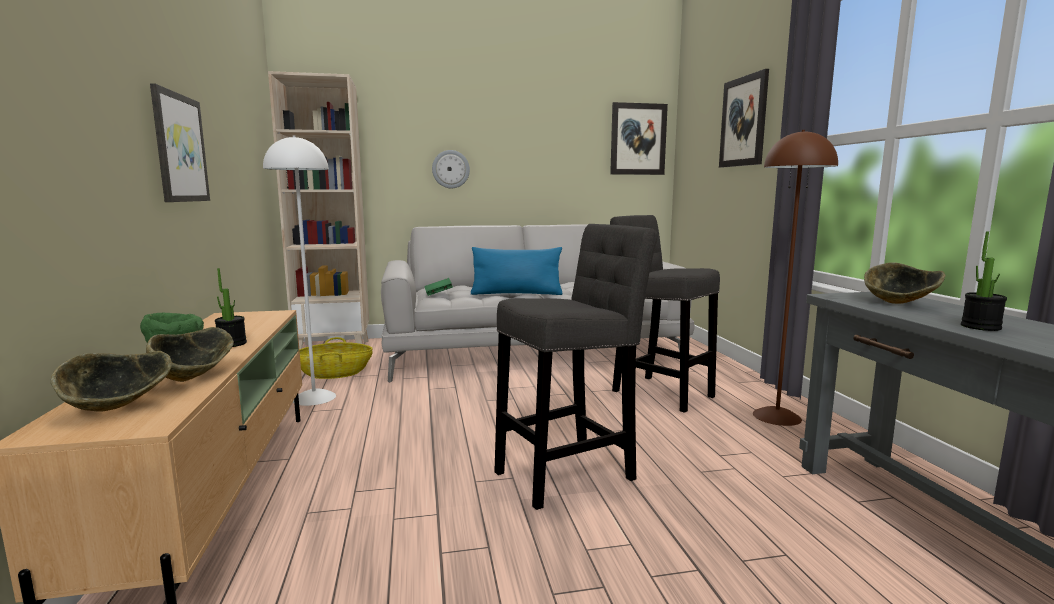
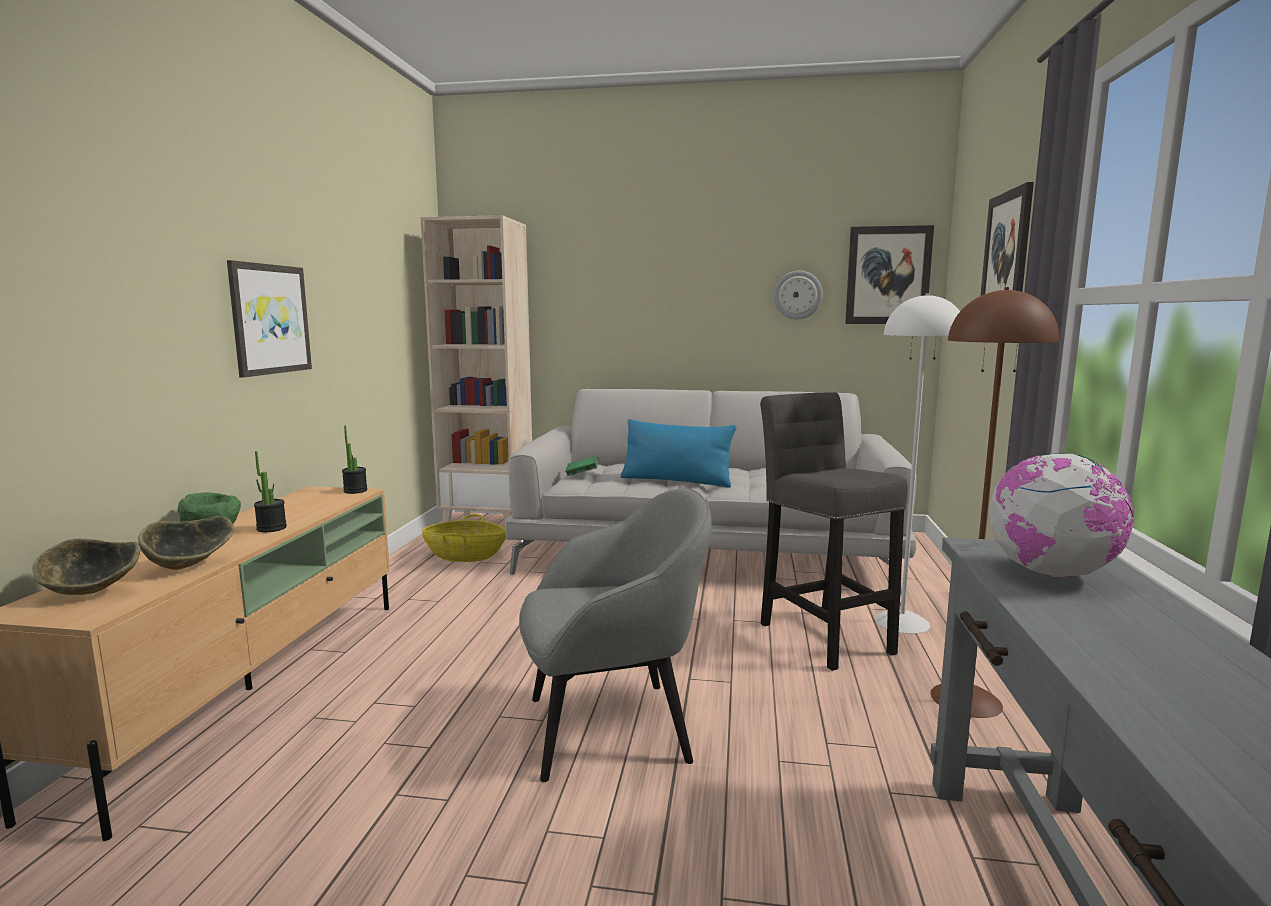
camera: 20 degrees right, 0 degrees up
(314, 397) = (423, 583): white floor lamp -> white floor lamp (901, 621)
(450, 169) = (633, 318): wall clock -> wall clock (797, 295)
(570, 473) = (612, 728): grey stool -> grey armchair
(899, 304) = (1051, 573): bowl -> globe
(980, 327) = (1098, 636): potted plant -> potted plant (355, 491)

